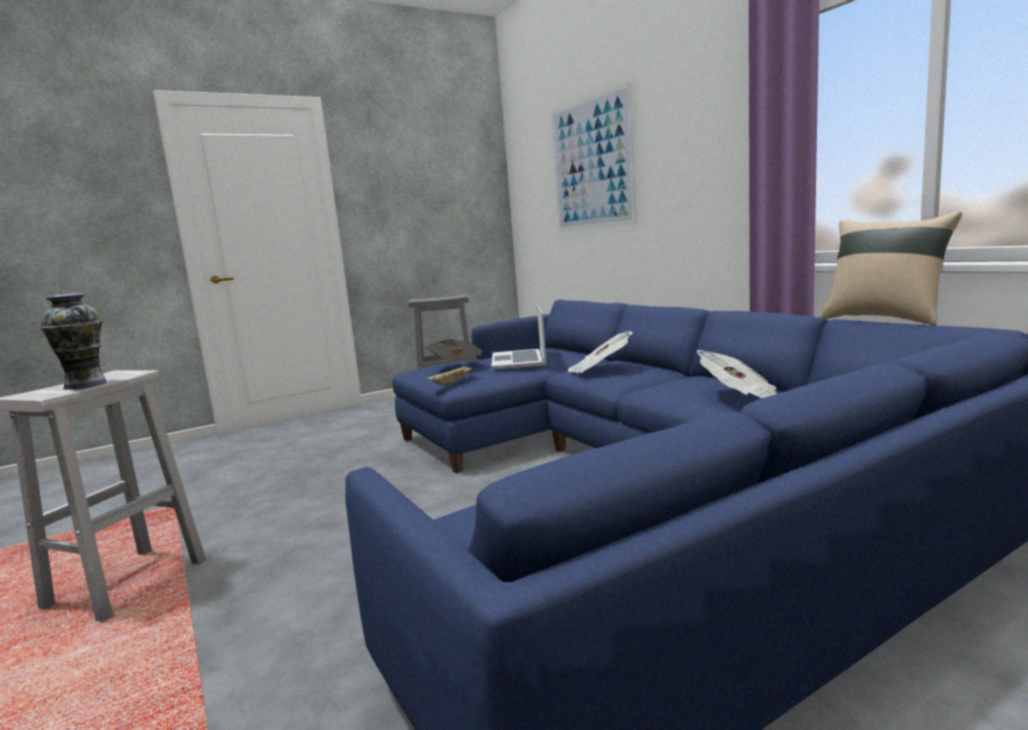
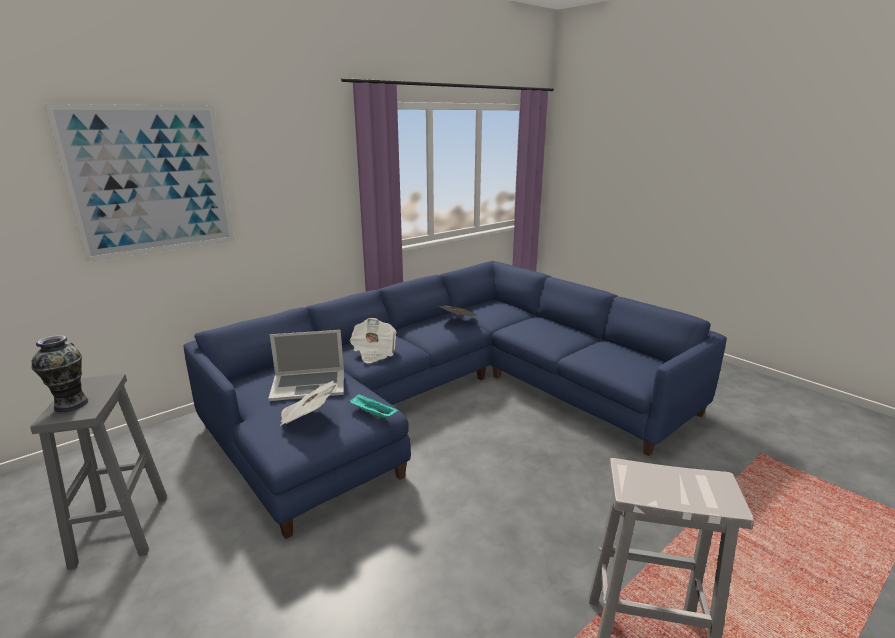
camera: 100 degrees left, 10 degrees up
(85, 385) = (678, 479): vase -> vase (71, 404)
(453, 383) = (372, 413): beige tray -> turquoise tray
(884, 319) = (452, 268): beige pillow -> none

